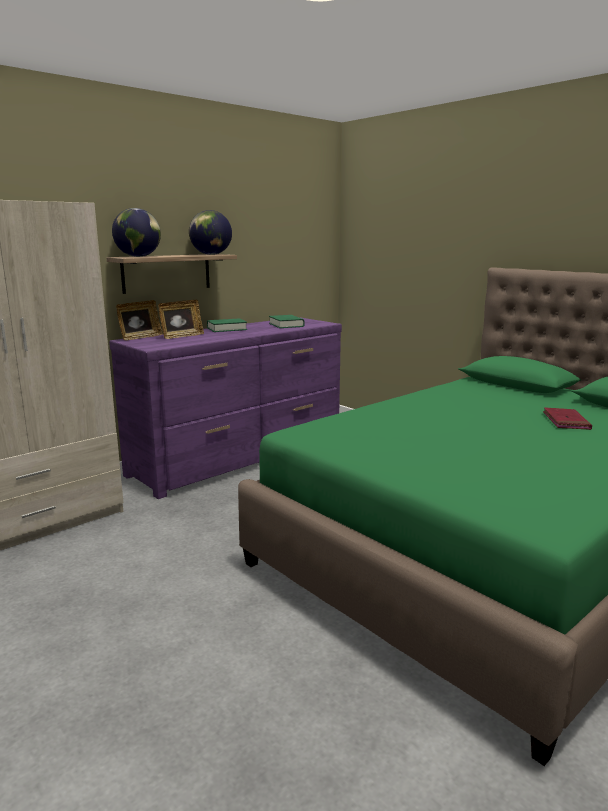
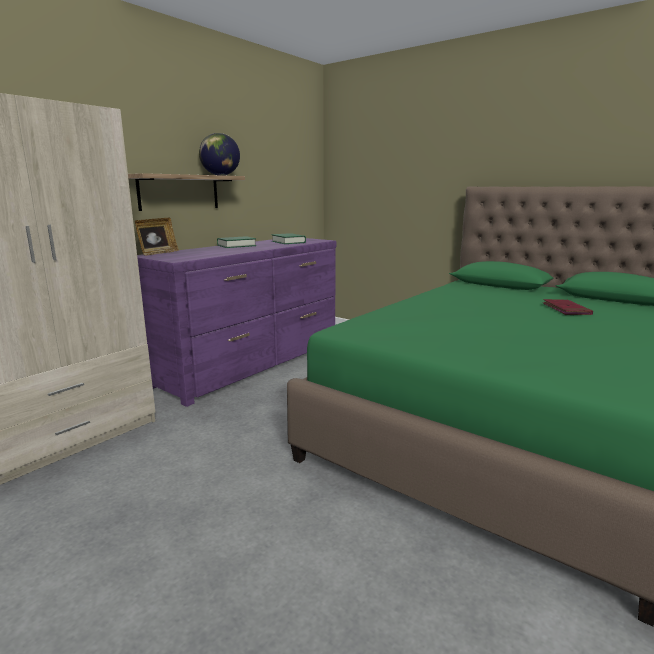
camera: 10 degrees left, 0 degrees up
(138, 256) = (155, 173): globe -> none
(181, 336) = (198, 251): picture frame -> none

